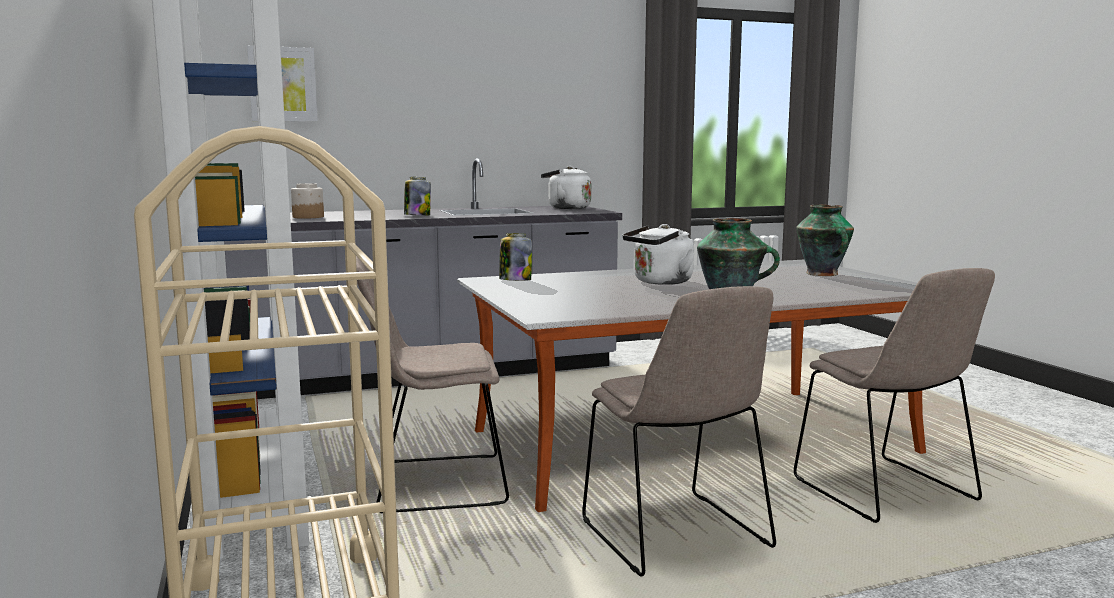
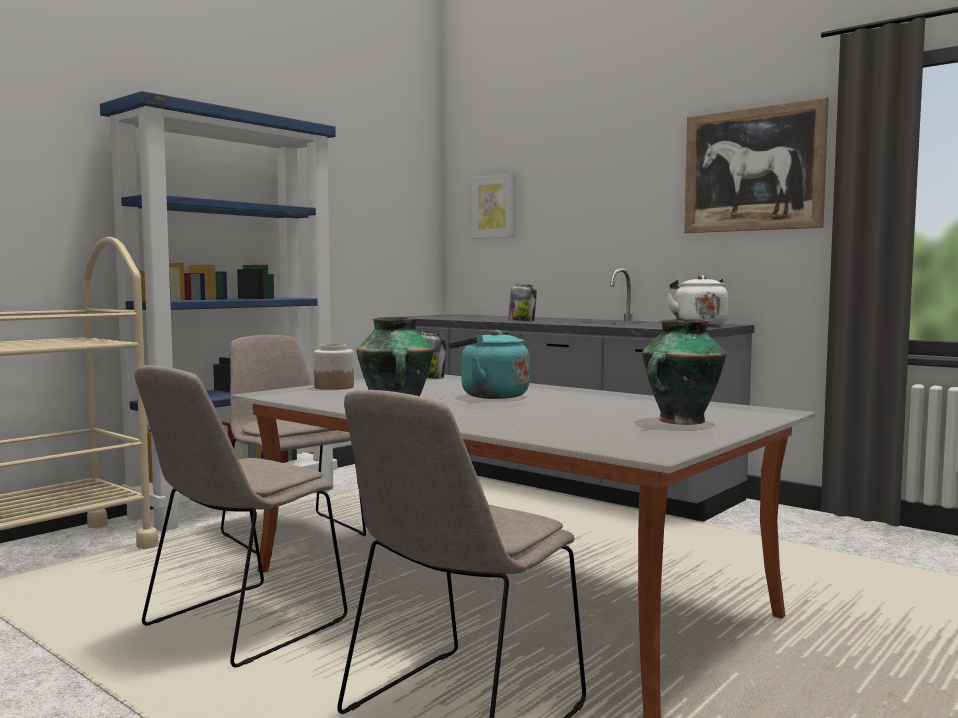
camera: 60 degrees right, 5 degrees down
(308, 217) = (460, 317): jar -> jar (333, 387)
(572, 76) = (753, 169): none -> picture
(660, 282) = (490, 396): white kettle -> turquoise kettle

